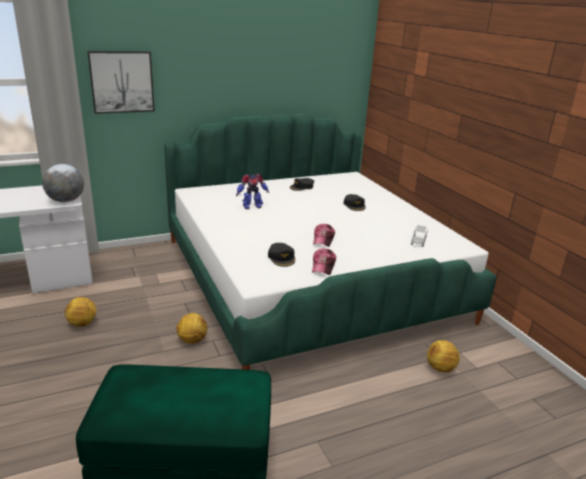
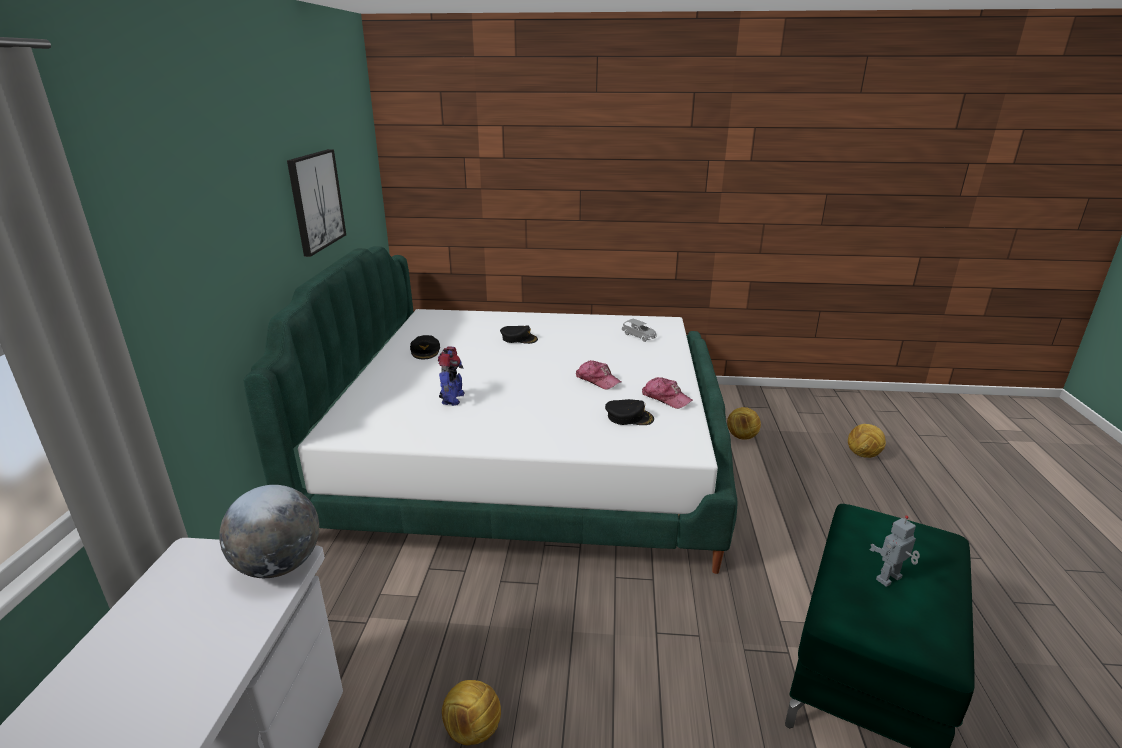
camera: 60 degrees left, 0 degrees up
(122, 82) = (154, 280): picture -> picture (316, 201)
(170, 392) = (890, 580): none -> toy robot
(192, 340) = (605, 597): football -> football (863, 455)

